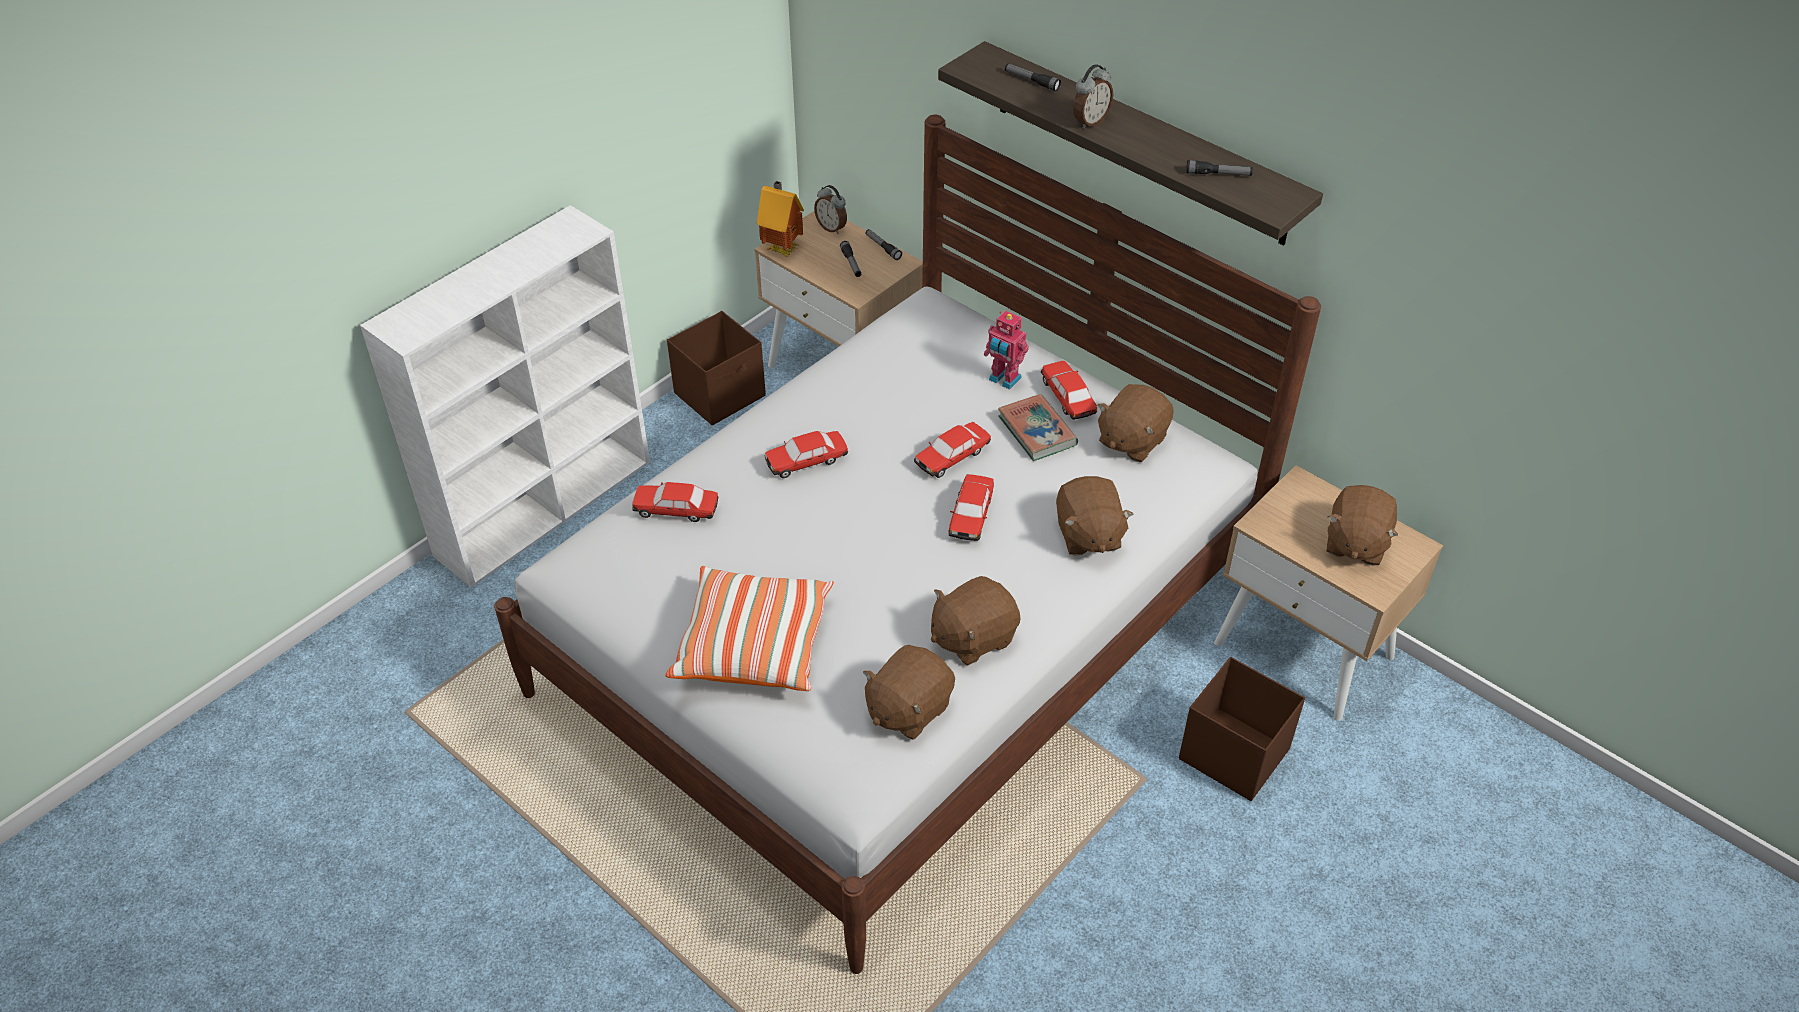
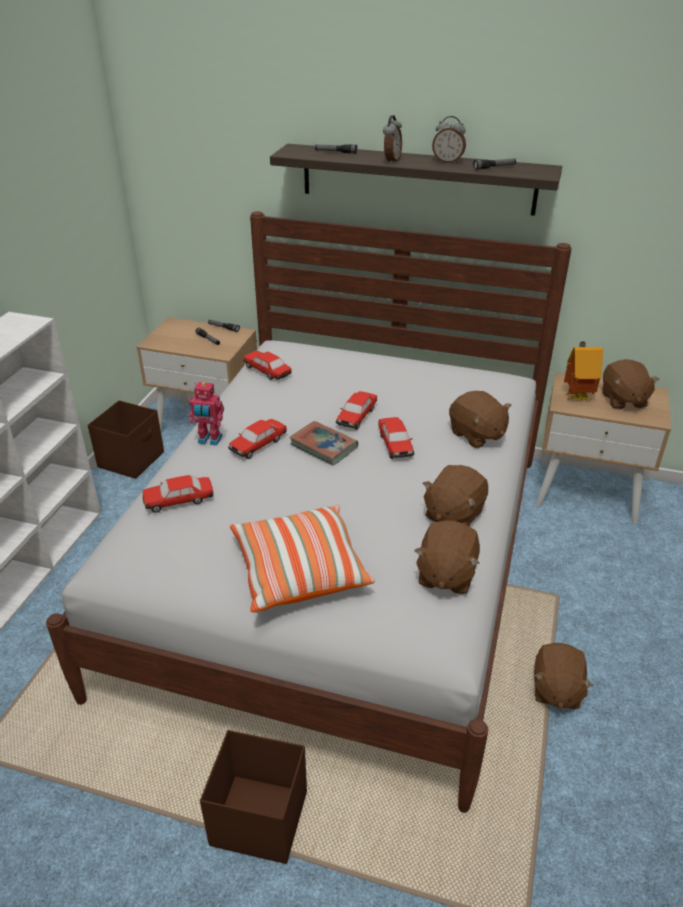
camera: 25 degrees left, 10 degrees down
(783, 249) = (156, 342): toy house -> toy house (576, 397)
(832, 228) = (183, 325): alarm clock -> alarm clock (447, 162)
(1003, 380) = (356, 370): toy robot -> toy robot (209, 440)
(1037, 431) = (399, 389): book -> book (323, 446)
(1068, 398) = (403, 369): toy car -> toy car (267, 371)
(1131, 440) = (459, 380): brown plush toy -> brown plush toy (556, 689)
(1232, 753) = (595, 562): brown storage box -> brown storage box (258, 817)

